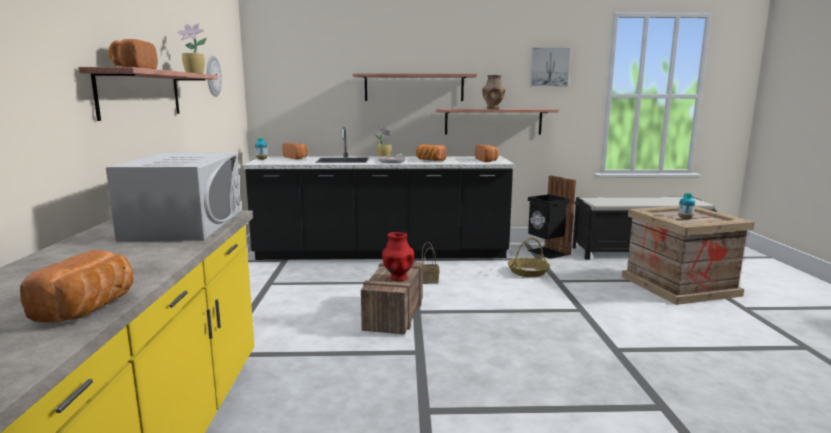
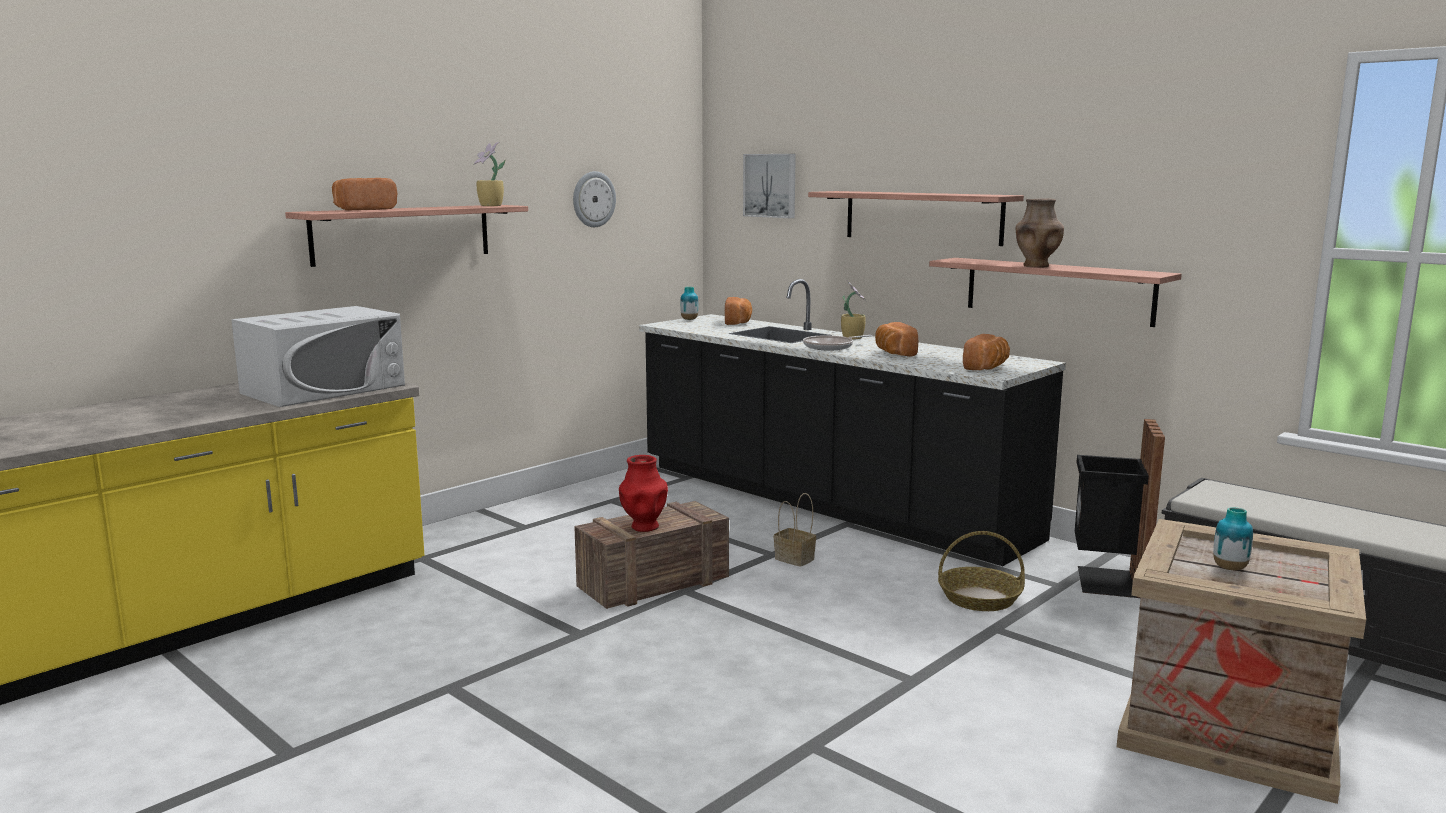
camera: 45 degrees right, 0 degrees up
(90, 308) = (68, 438): bread -> none
(549, 67) = (1180, 182): picture -> picture (771, 185)

